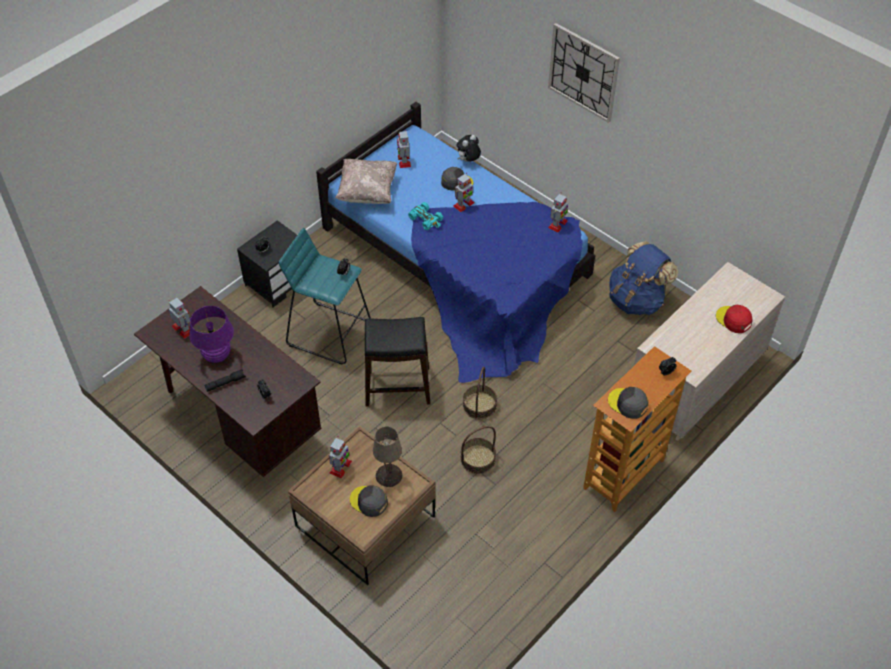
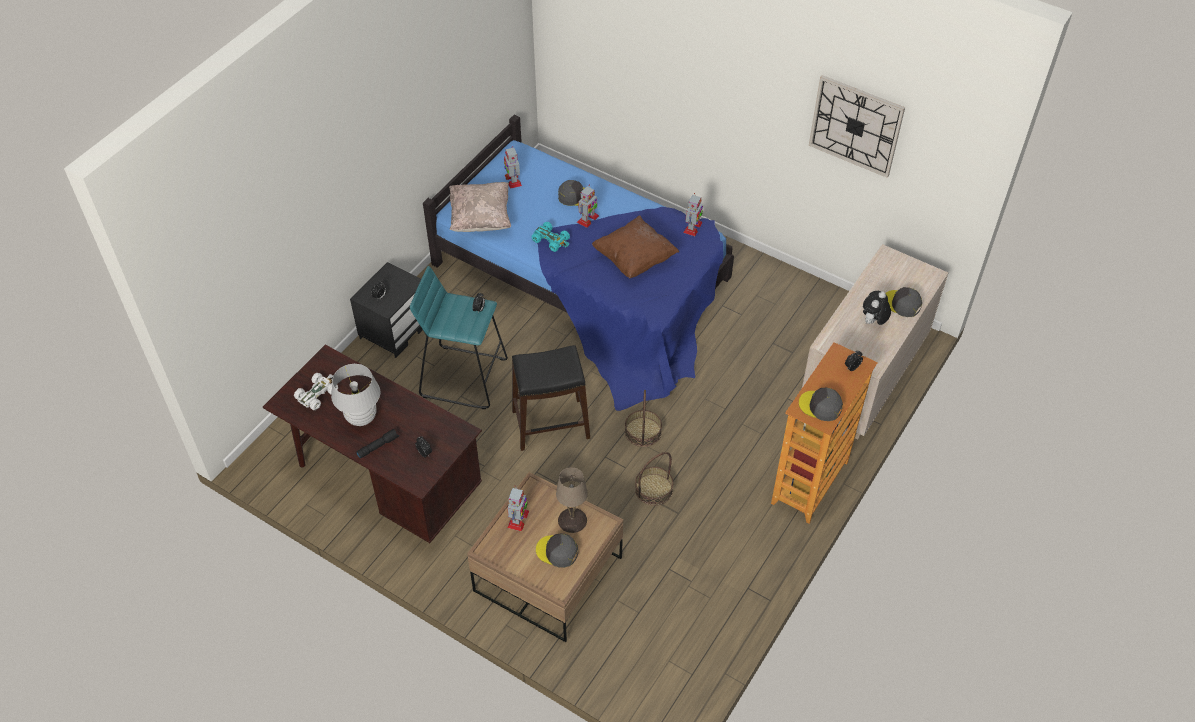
camera: 10 degrees left, 0 degrees up
(183, 329) = (317, 394): toy robot -> white toy car
(217, 355) = (361, 417): purple table lamp -> white table lamp
(468, 161) = (582, 172): plush toy -> plush toy (873, 322)
(497, 246) = (634, 259): none -> brown pillow
(583, 72) = (704, 62): wall clock -> wall clock (856, 126)
(636, 299) = (783, 297): blue backpack -> none
(733, 320) = (902, 304): red cap -> grey cap

